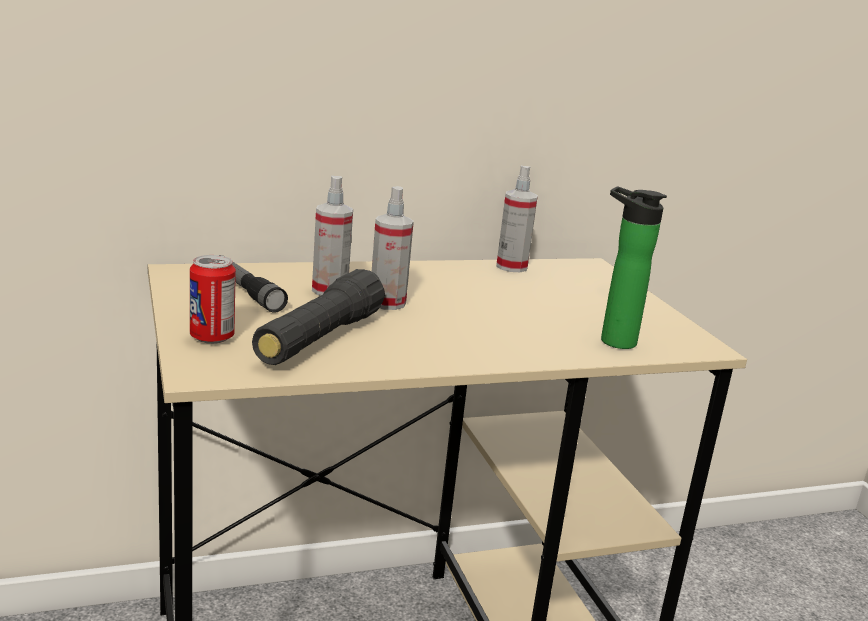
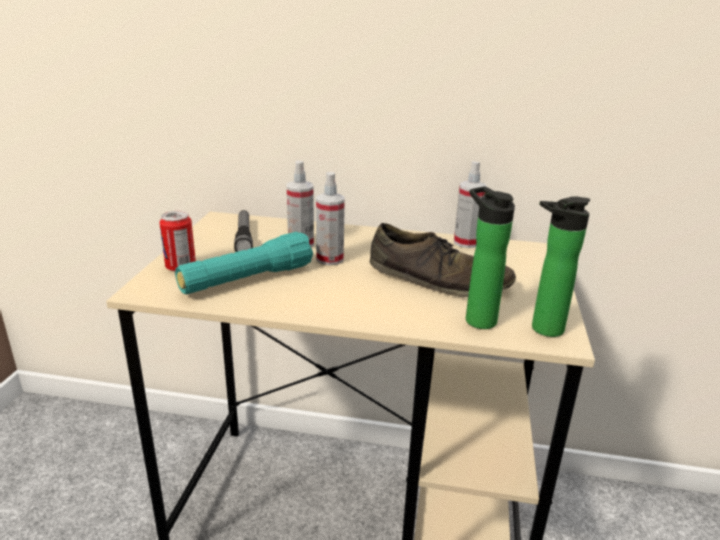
camera: 30 degrees right, 5 degrees up
(319, 339) = (247, 280): black flashlight -> turquoise flashlight
(530, 308) = (438, 279): none -> brown shoe
(679, 340) = (542, 329): none -> bottle

